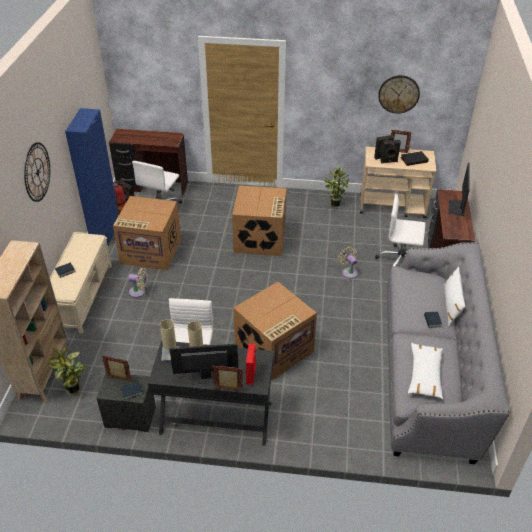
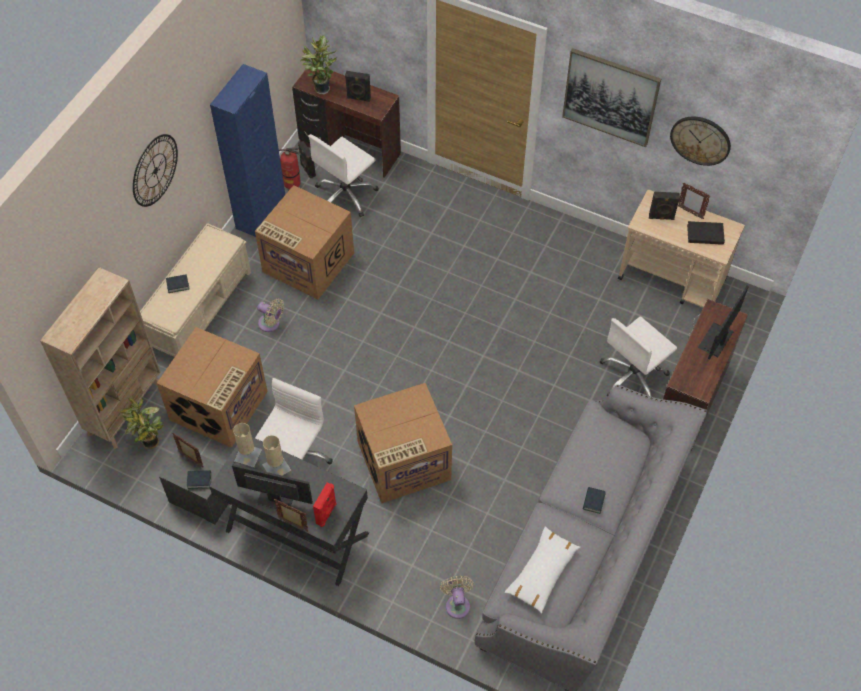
camera: 20 degrees right, 15 degrees up
(260, 239) = (459, 284): cardboard box -> cardboard box (219, 407)
(334, 81) = (610, 97): none -> picture
(334, 205) = (588, 253): potted plant -> potted plant (321, 88)
(348, 272) = (553, 373): beige fan -> beige fan (457, 604)
(389, 162) = (666, 228): black speaker -> black speaker (358, 98)
(400, 261) = (633, 377): white office chair -> white office chair turned 75 degrees counterclockwise
(451, 305) = (633, 485): white pillow -> none

